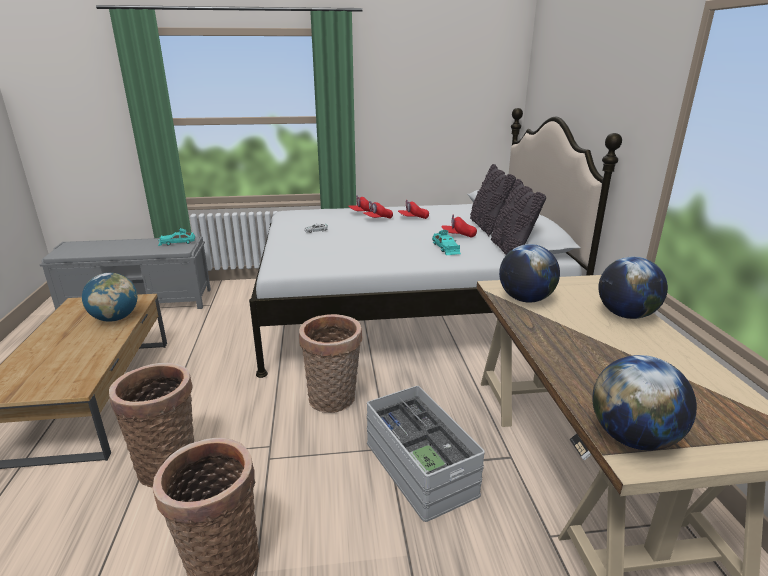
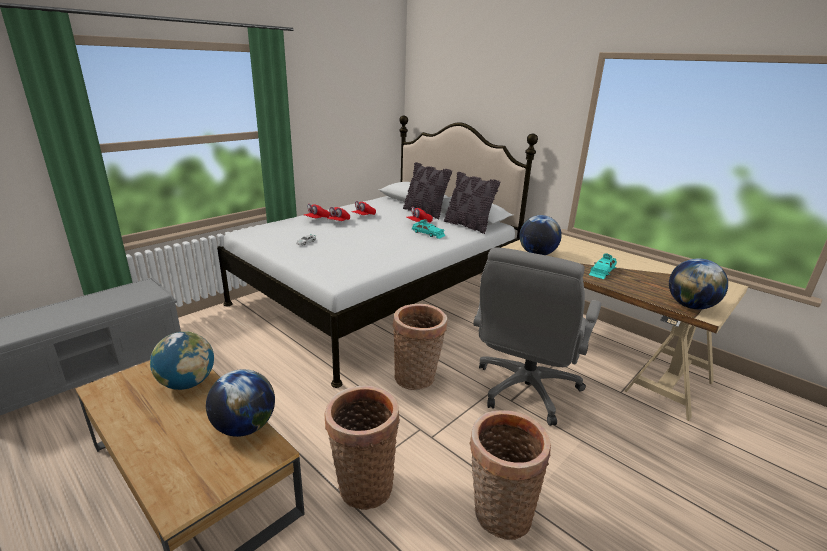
camera: 40 degrees left, 0 degrees up
(177, 242) = (135, 290): turquoise toy car -> turquoise toy car (602, 271)
(418, 467) = (523, 392): grey storage box -> grey office chair
(625, 315) = (591, 249): globe -> globe (244, 427)

